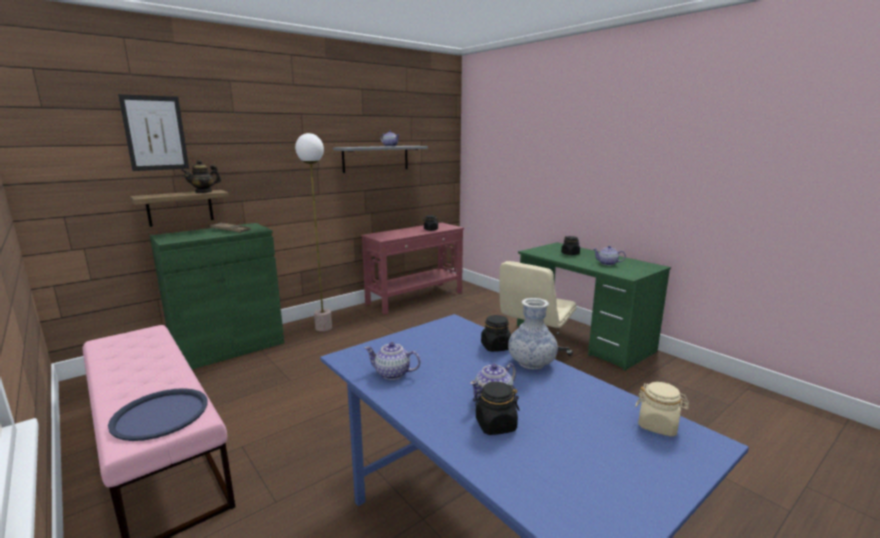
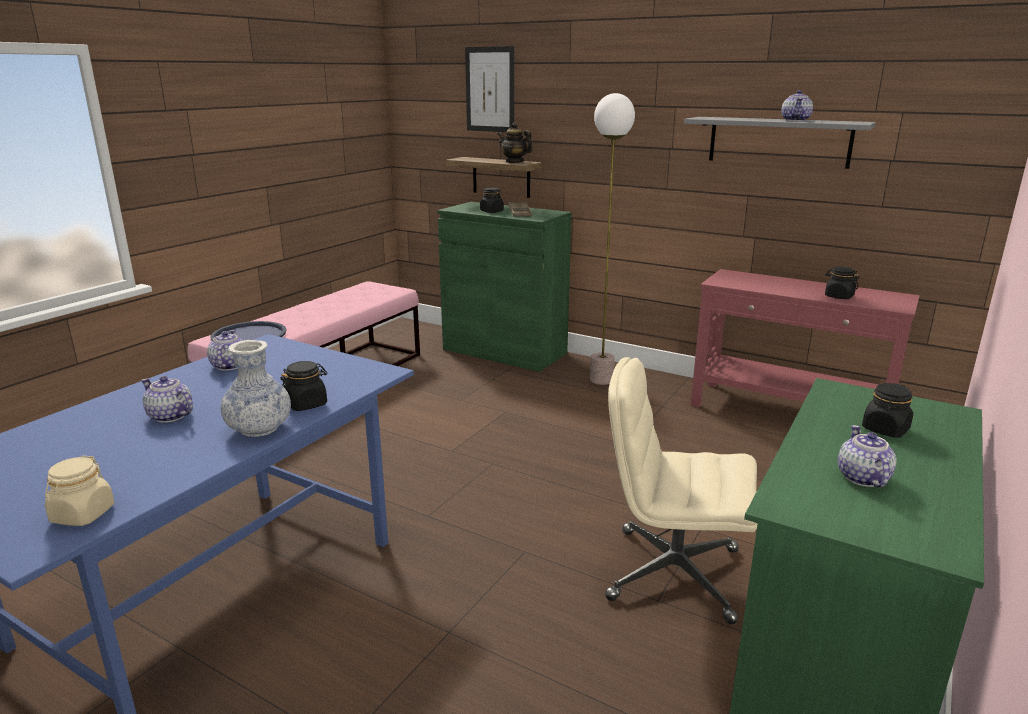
camera: 70 degrees right, 5 degrees up
(495, 425) = (114, 422): black jar -> black jar (491, 211)

